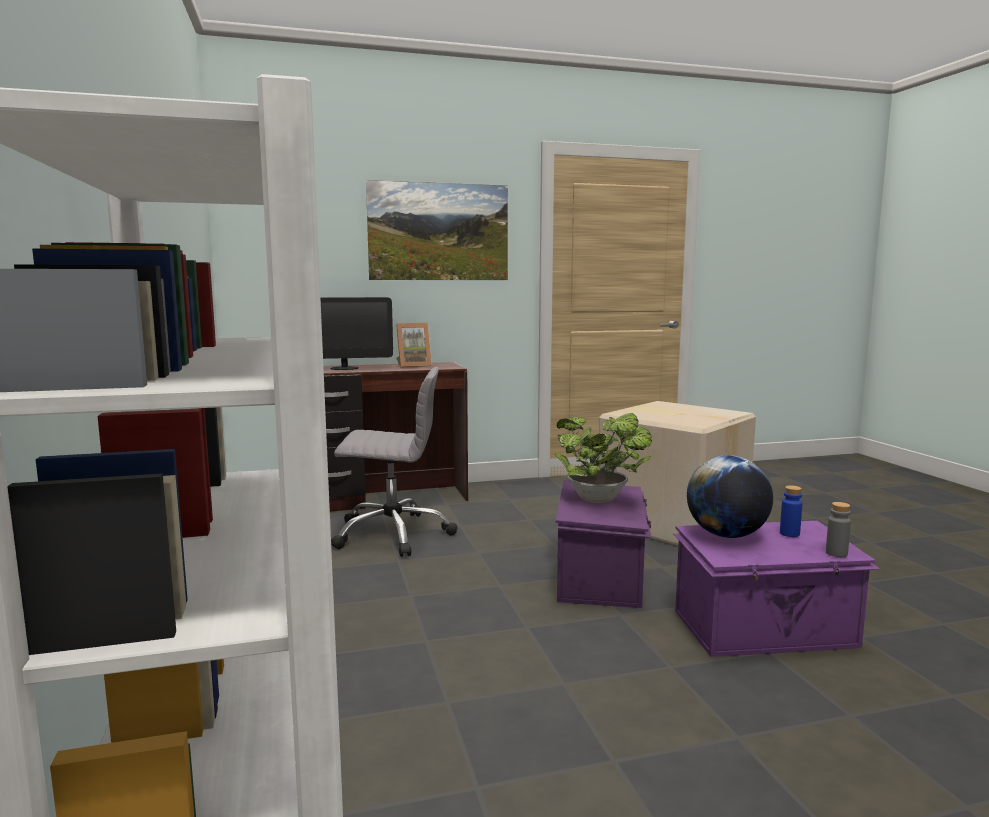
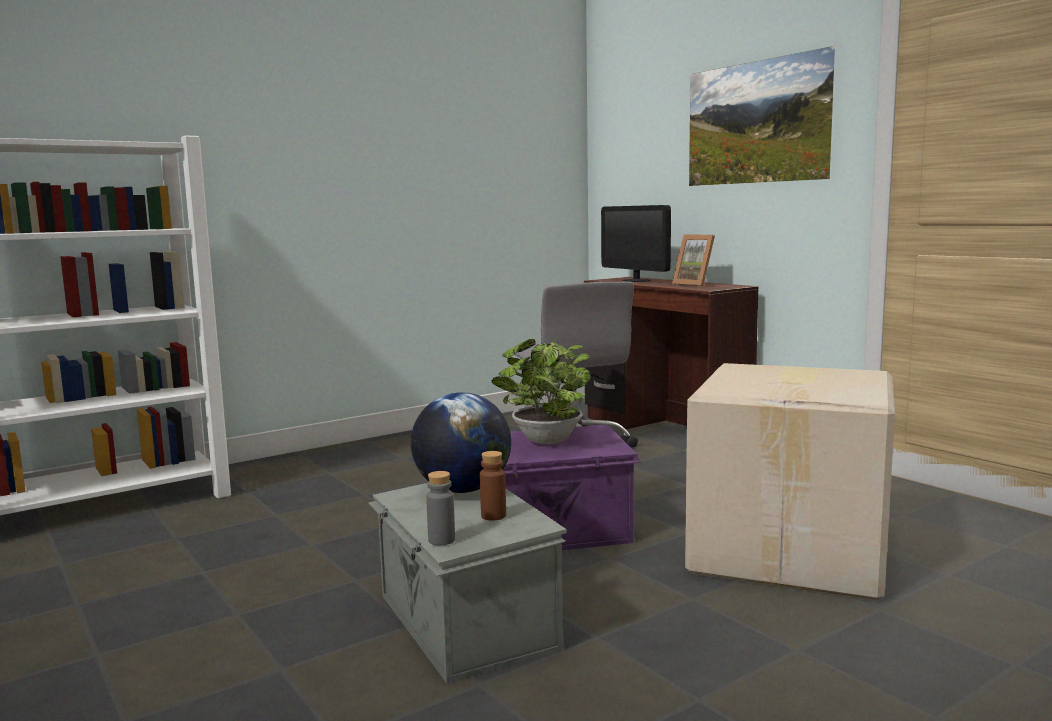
camera: 70 degrees right, 0 degrees up
(765, 630) = (464, 623): purple storage box -> grey storage box
(789, 534) = (493, 516): blue bottle -> brown bottle

